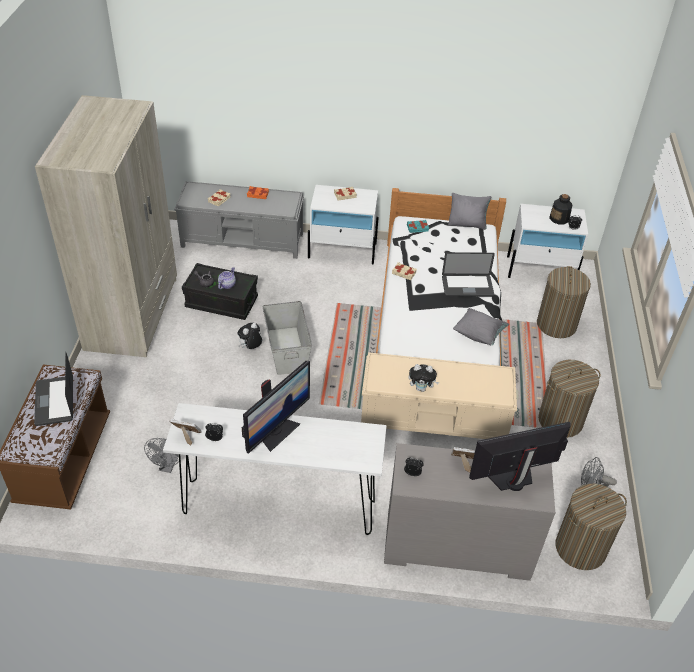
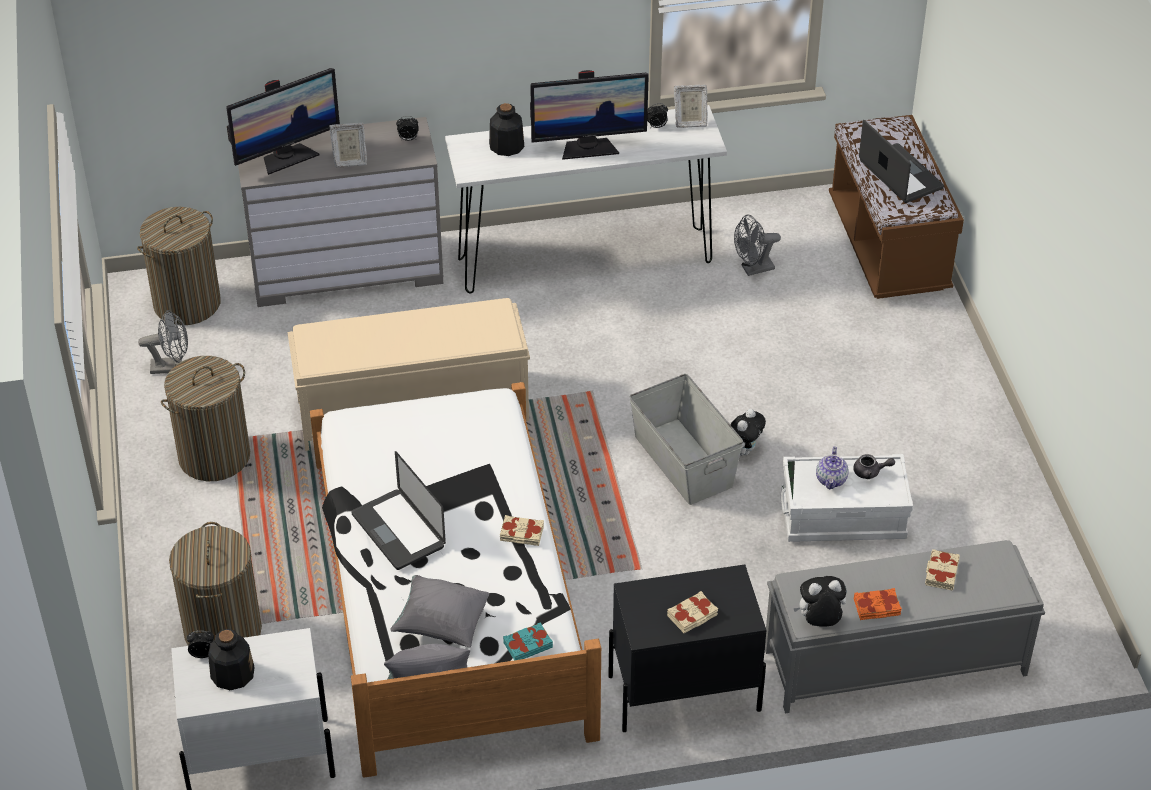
camera: 165 degrees right, 0 degrees up
(133, 313) = (972, 458): beige wardrobe -> none
(167, 467) = (753, 269): grey fan -> grey fan turned 105 degrees counterclockwise
(221, 302) = (843, 516): black storage box -> white storage box
(276, 432) = (588, 147): monitor -> monitor turned 120 degrees counterclockwise
(337, 450) = (506, 146): none -> bottle
(342, 251) = (683, 692): white nightstand -> black nightstand
(421, 388) = (431, 315): plush toy -> plush toy (819, 622)
(467, 287) = (398, 531): laptop -> laptop turned 105 degrees counterclockwise
(479, 334) = (362, 449): grey pillow -> grey pillow (441, 624)

